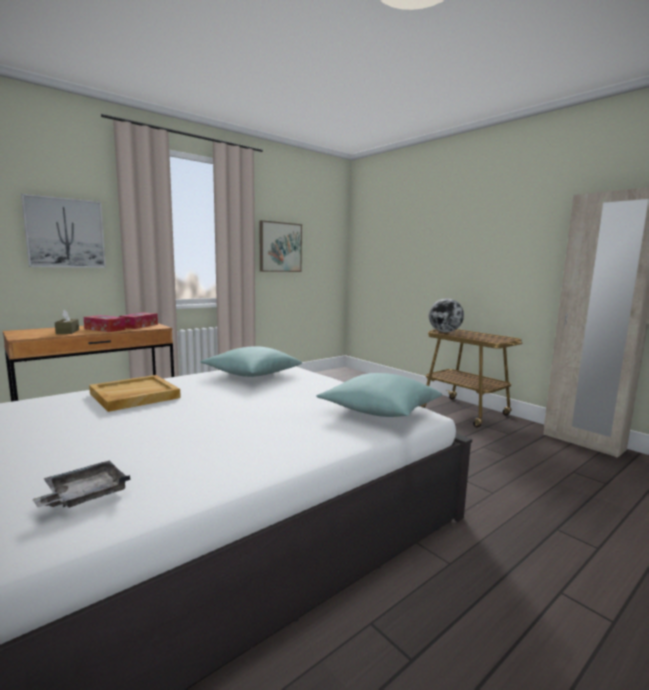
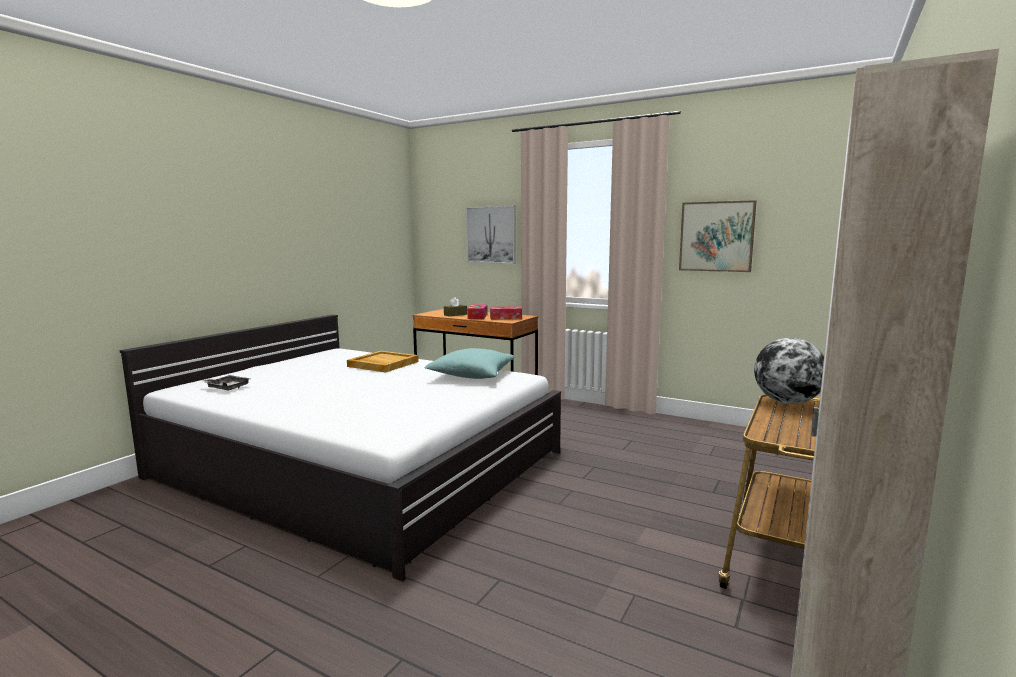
camera: 70 degrees right, 0 degrees up
(380, 411) = (386, 423): turquoise pillow -> none

